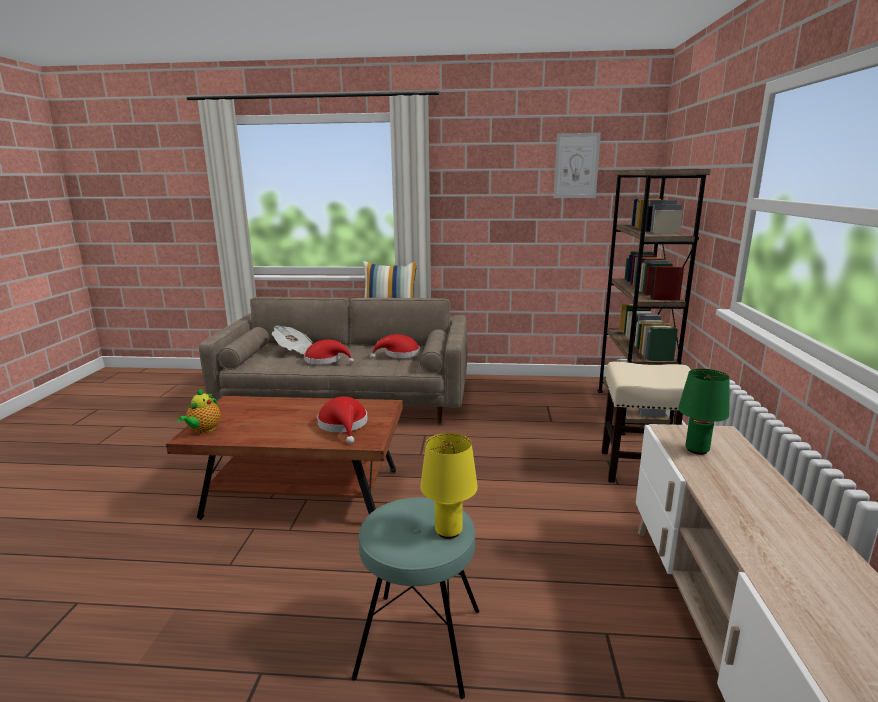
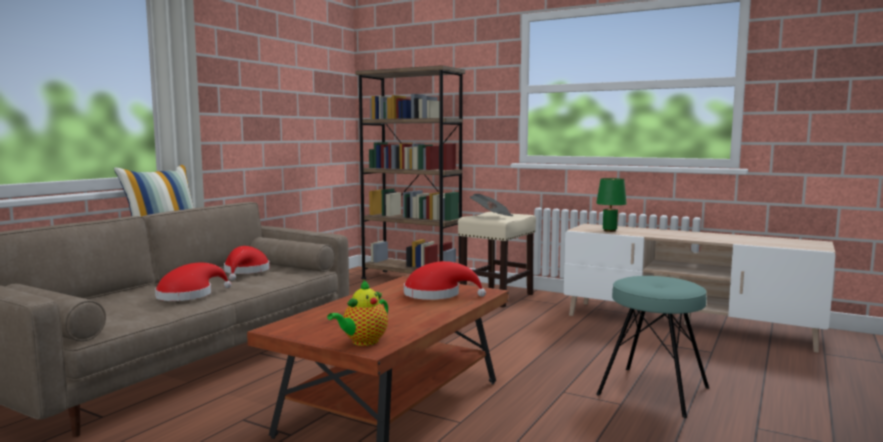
camera: 65 degrees left, 10 degrees down
(203, 430) = (362, 342): teapot -> teapot turned 90 degrees clockwise
(295, 351) = (105, 304): newspaper -> newspaper (492, 217)
(449, 531) = (669, 278): yellow table lamp -> none
(576, 166) = (306, 65): picture -> none

